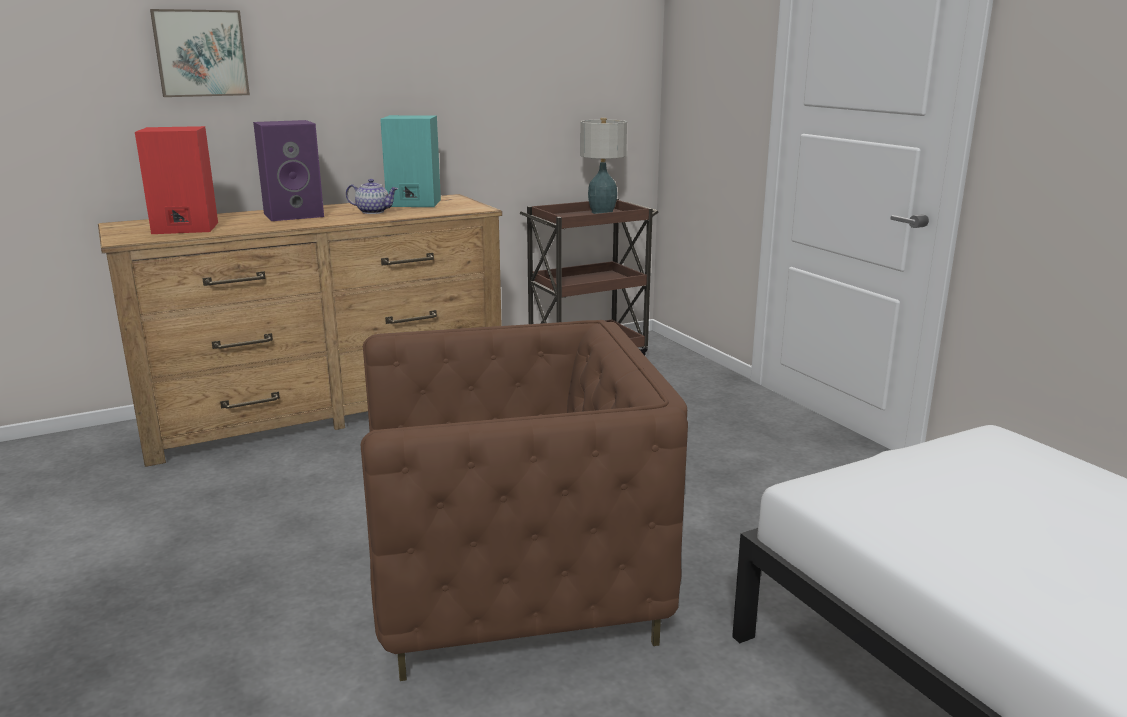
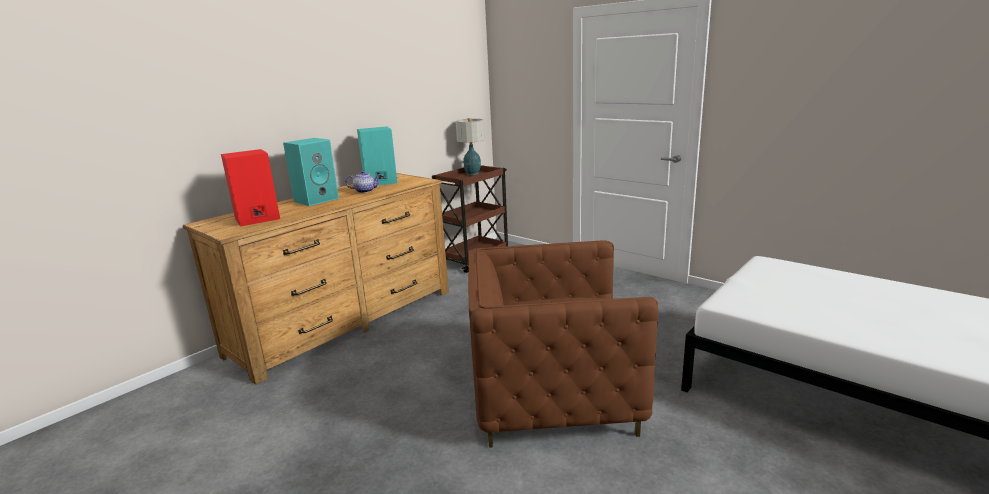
camera: 20 degrees left, 0 degrees up
(200, 53) = (239, 100): picture -> none
(295, 215) = (316, 199): purple speaker -> turquoise speaker
(513, 585) = (552, 394): brown armchair -> brown armchair turned 150 degrees counterclockwise

